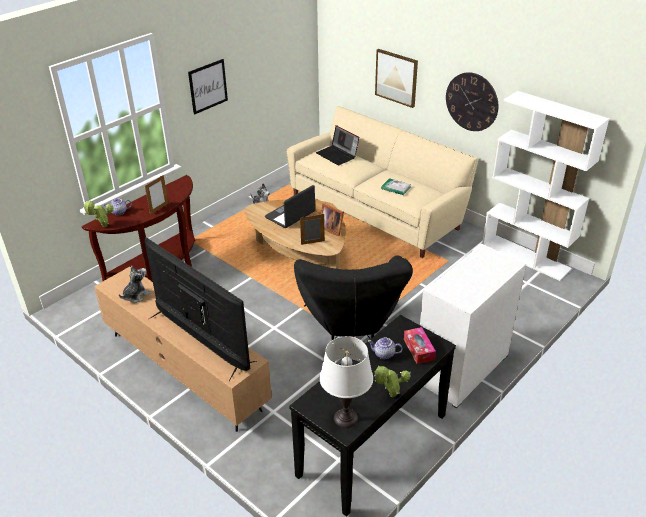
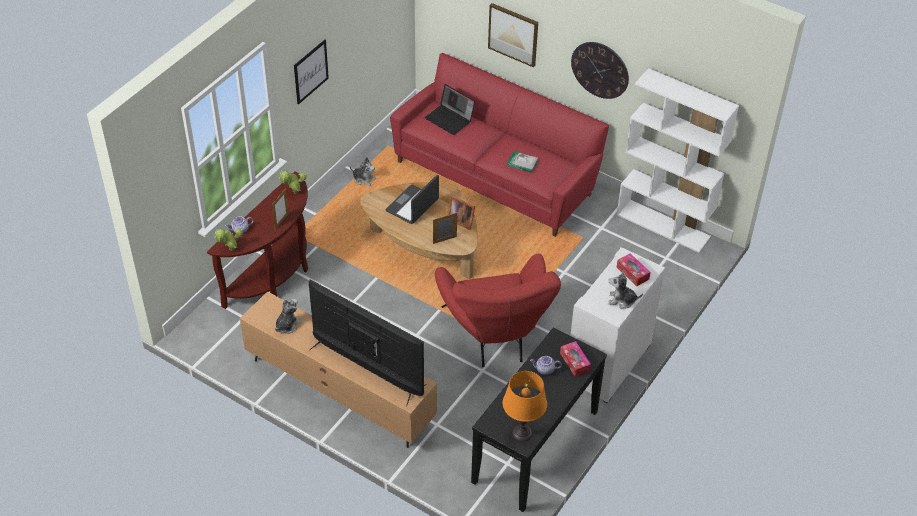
camera: 10 degrees left, 10 degrees up
(345, 418) = (522, 433): white table lamp -> orange table lamp
(351, 335) = (496, 336): black armchair -> red armchair
(377, 210) = (496, 175): beige sofa -> red sofa
(390, 396) = (556, 409): potted plant -> potted plant (294, 193)
(476, 289) = (622, 300): none -> plush toy
(490, 266) = (632, 273): none -> tissue box

